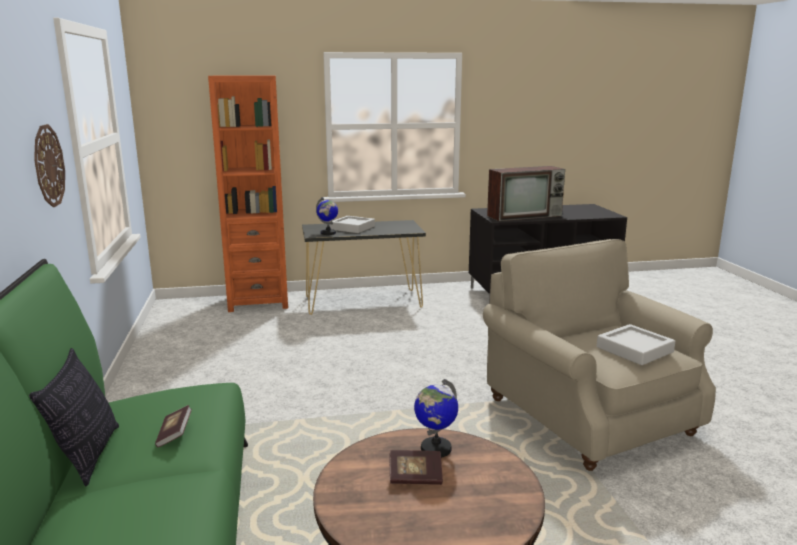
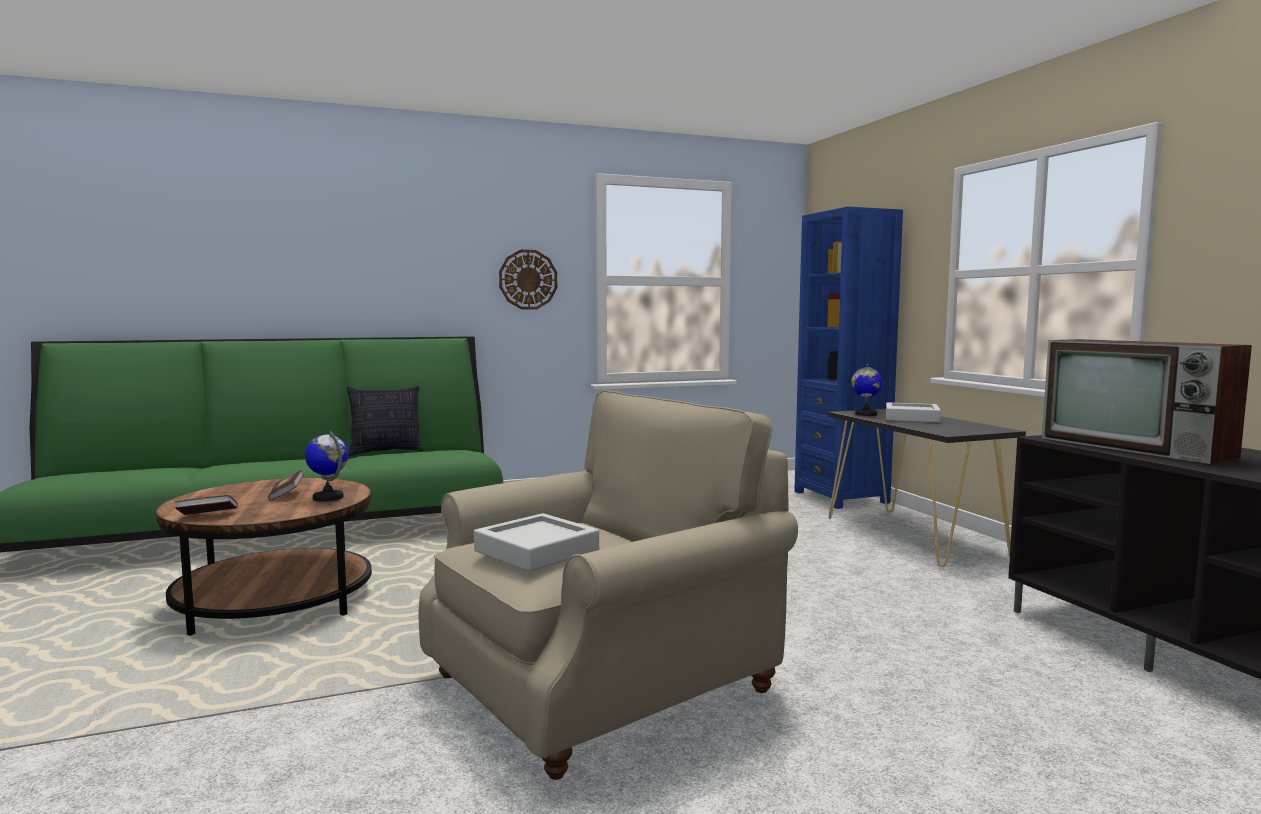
camera: 80 degrees right, 10 degrees down
(174, 434) = (395, 454): book -> book (207, 516)
(258, 302) = (841, 497): orange bookcase -> blue bookcase

